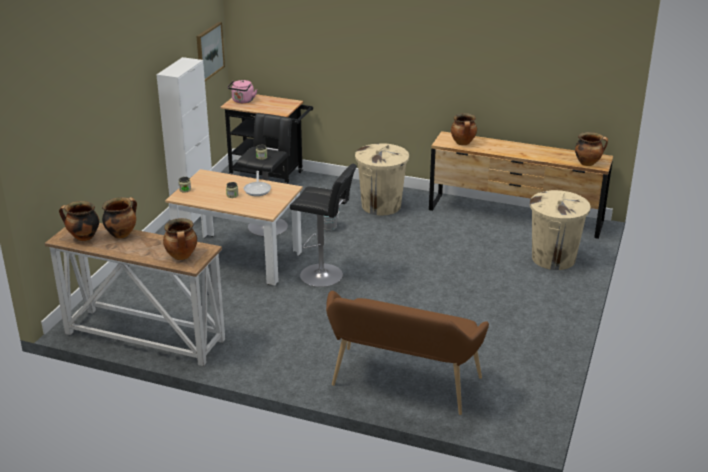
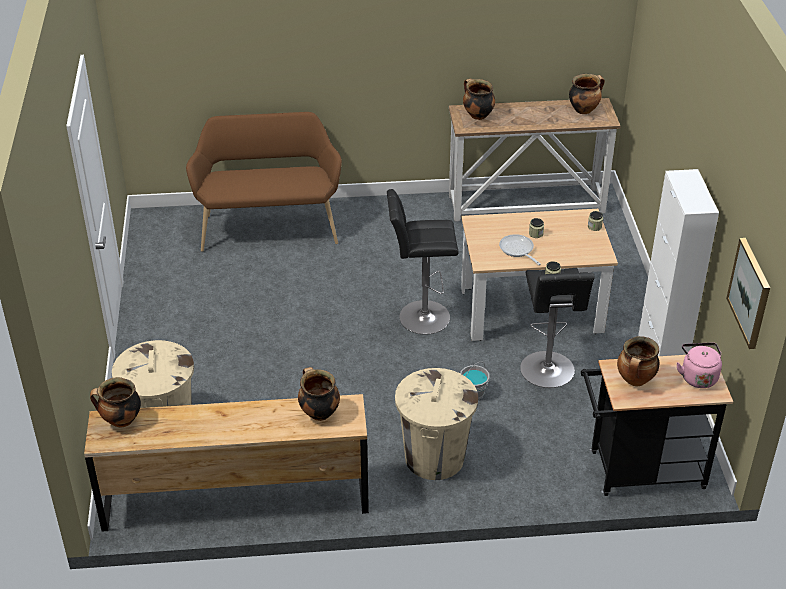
camera: 155 degrees right, 10 degrees up
(122, 234) = (556, 121): cooking pot -> cooking pot (635, 380)

